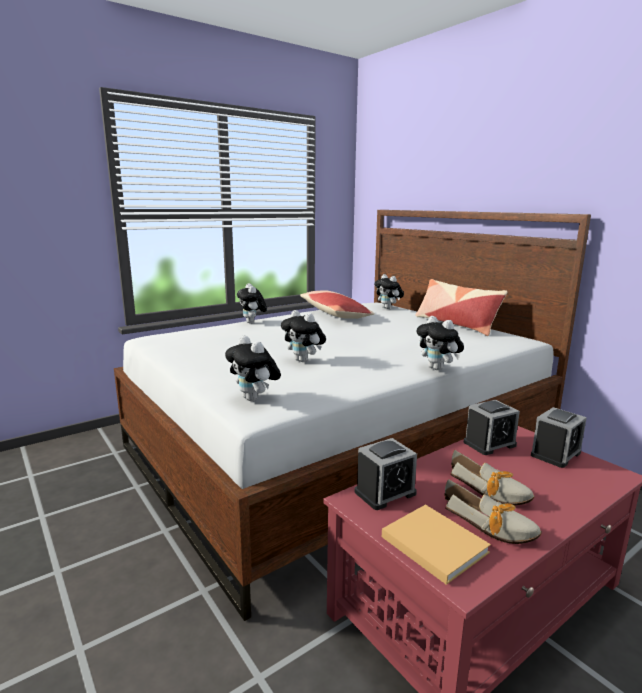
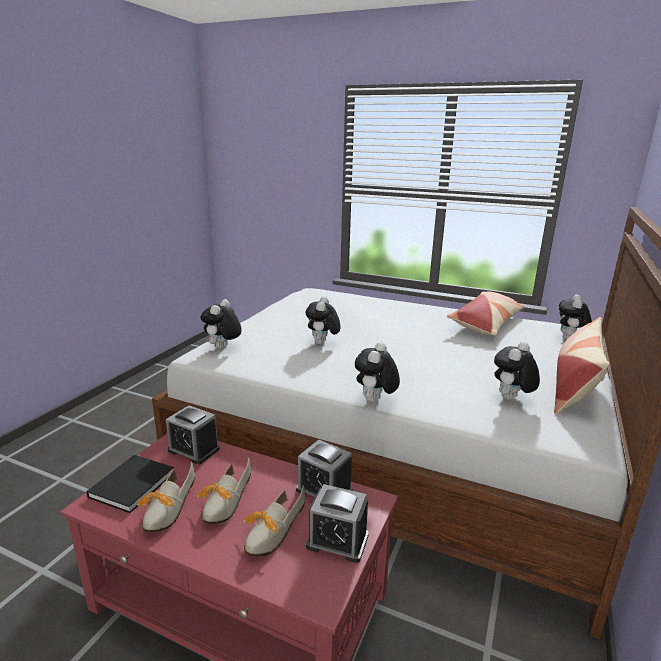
camera: 60 degrees right, 5 degrees up
(252, 323) = (397, 304): plush toy -> plush toy (511, 399)
(432, 543) = (134, 483): beige book -> black book
(541, 478) = (271, 533): none -> shoe

